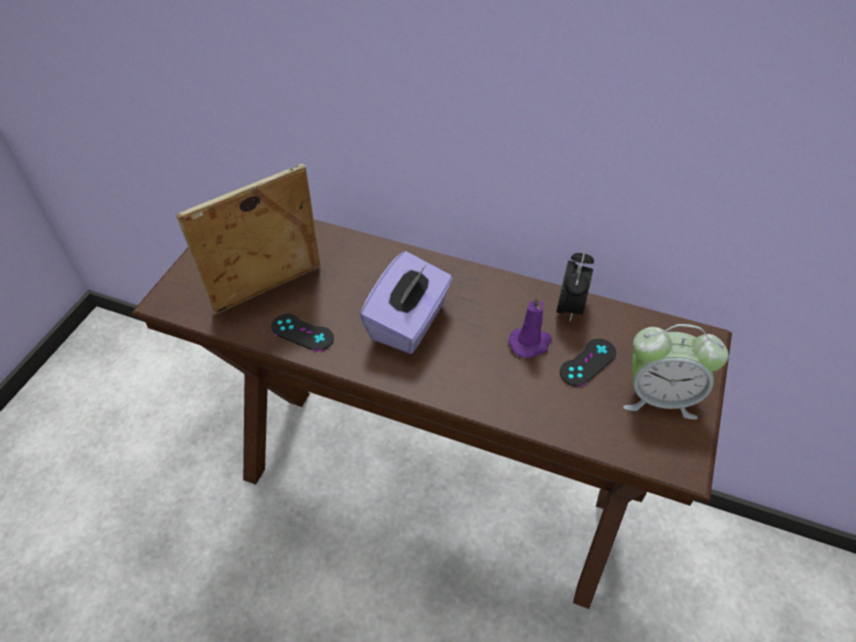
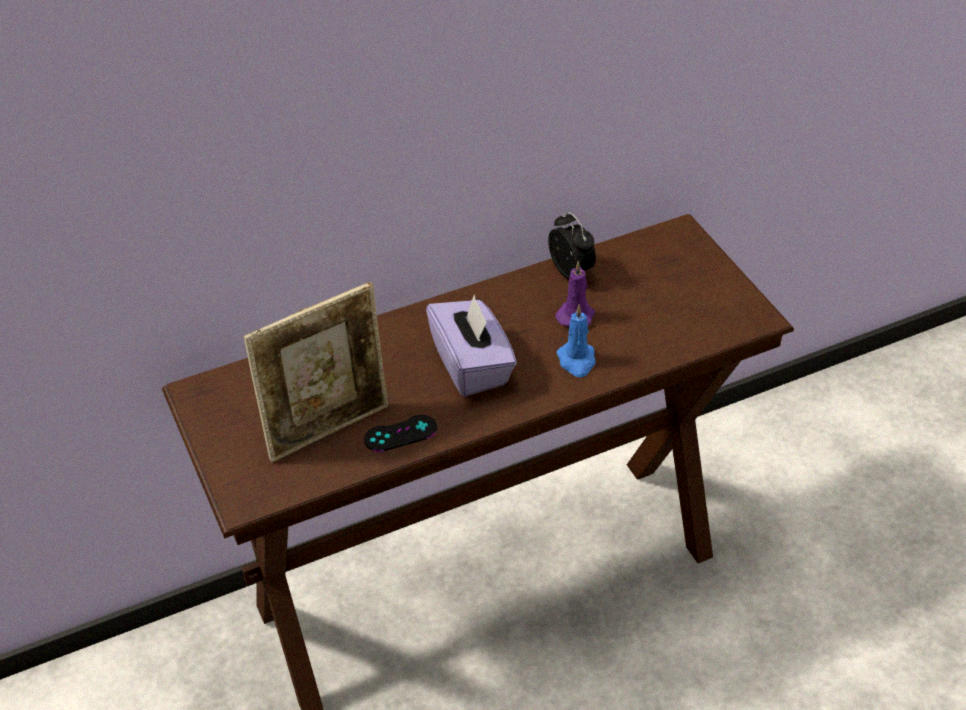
camera: 45 degrees left, 5 degrees down
(269, 293) = (328, 428): picture frame -> picture frame turned 135 degrees counterclockwise
(484, 378) = (577, 361): none -> blue candle
(587, 362) = (629, 299): black game controller -> none
(659, 397) = (698, 288): alarm clock -> none

